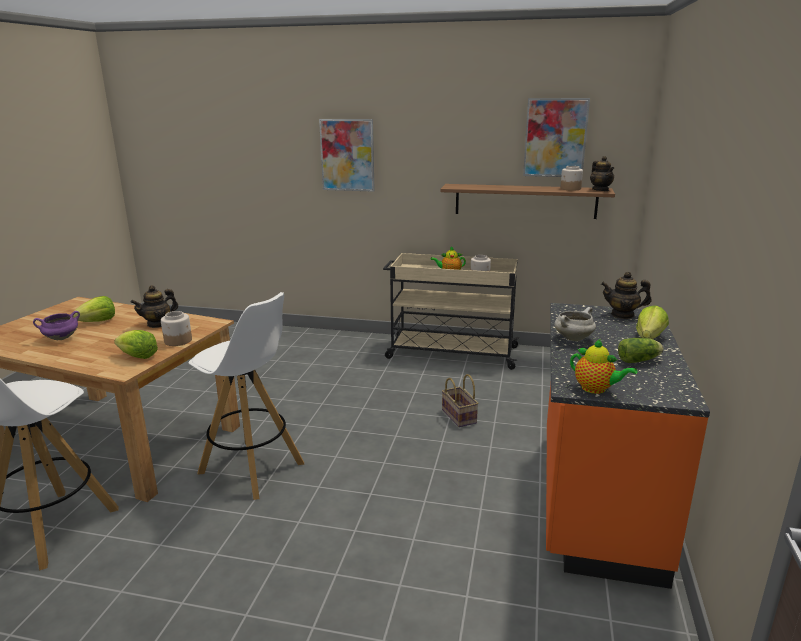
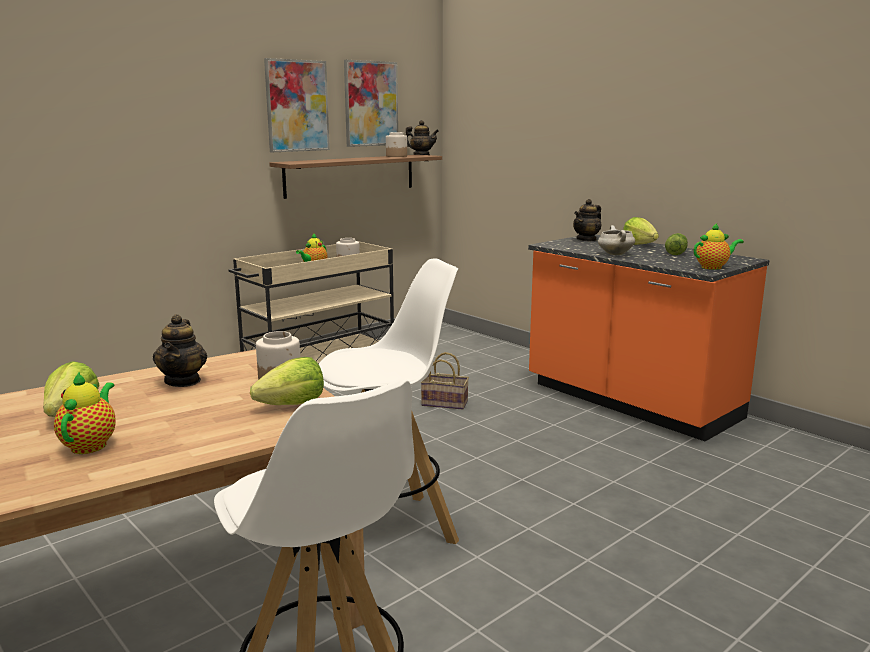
camera: 55 degrees left, 5 degrees down
(61, 338) = (91, 444): purple cooking pot -> teapot
(347, 155) = (138, 131): picture -> picture (297, 106)

